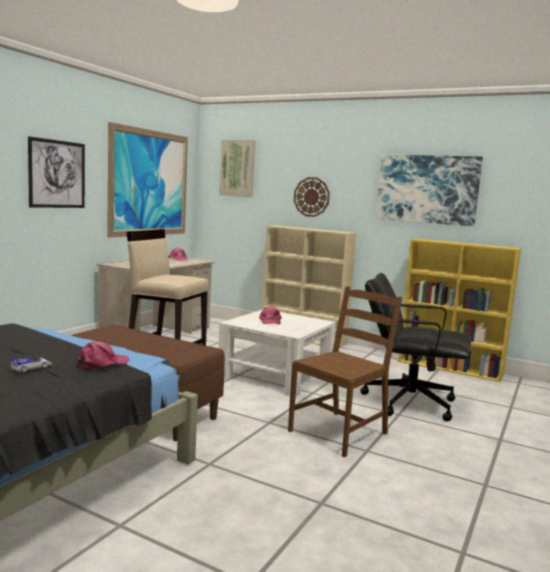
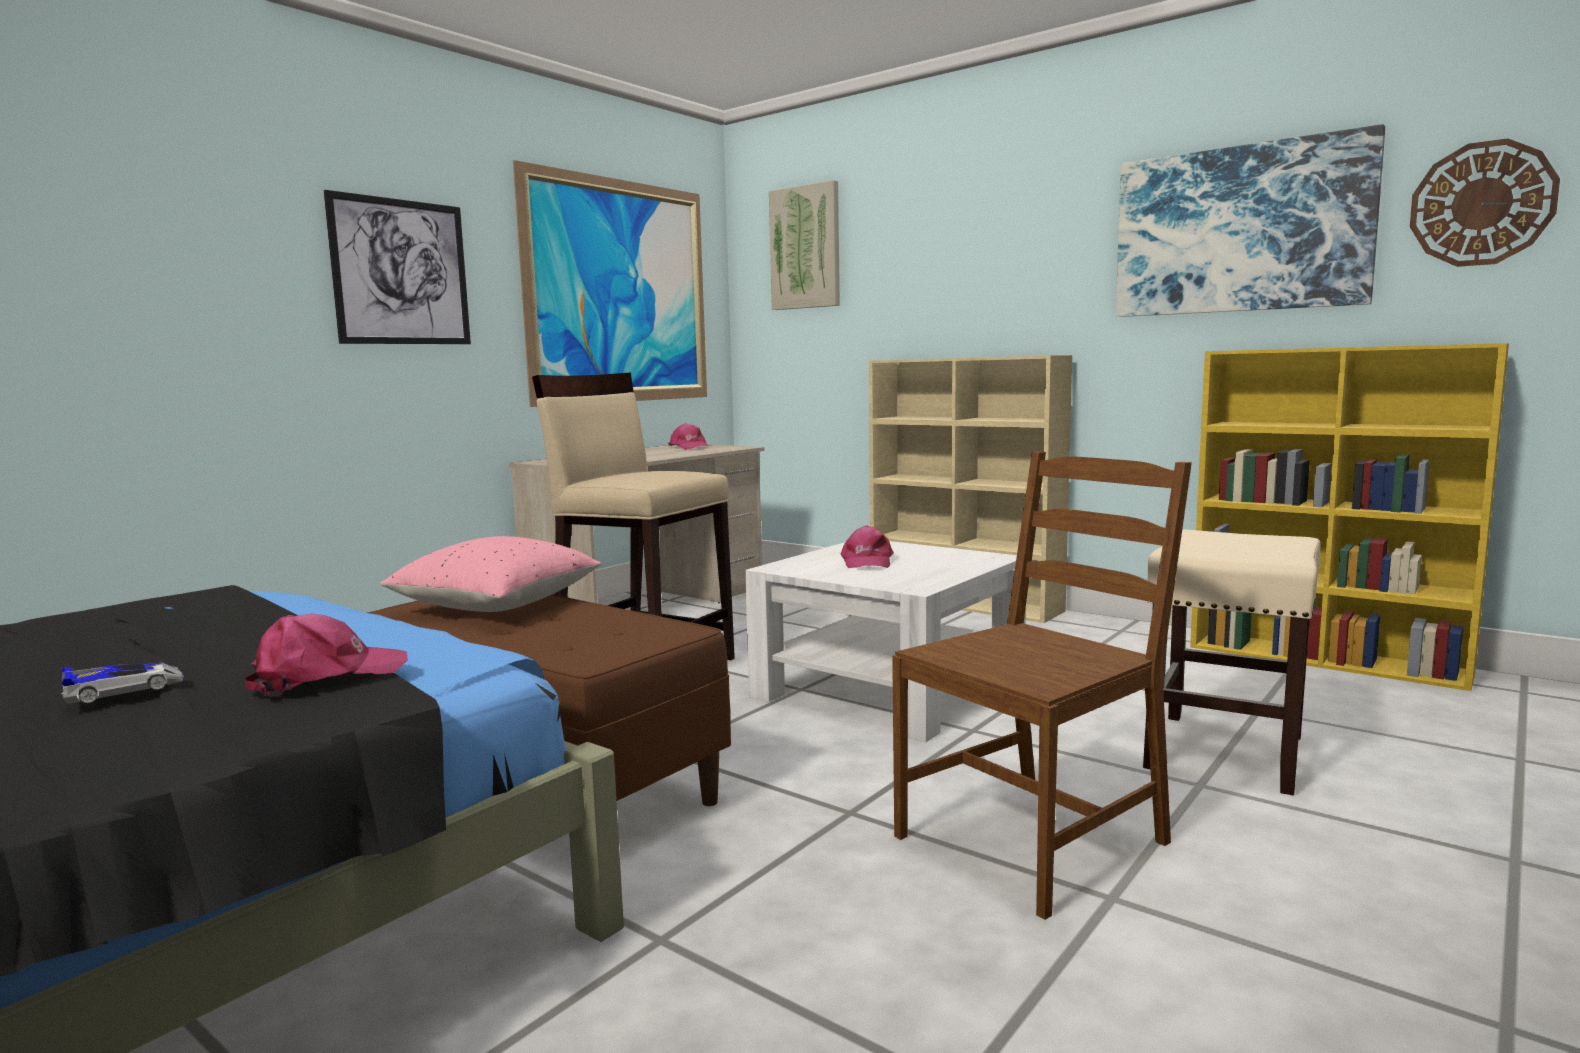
camera: 10 degrees right, 0 degrees up
(122, 335) = (497, 606): none -> pink pillow
(311, 197) = (965, 287): wall clock -> wall clock (1481, 204)
(408, 402) = (1224, 751): black office chair -> beige stool

